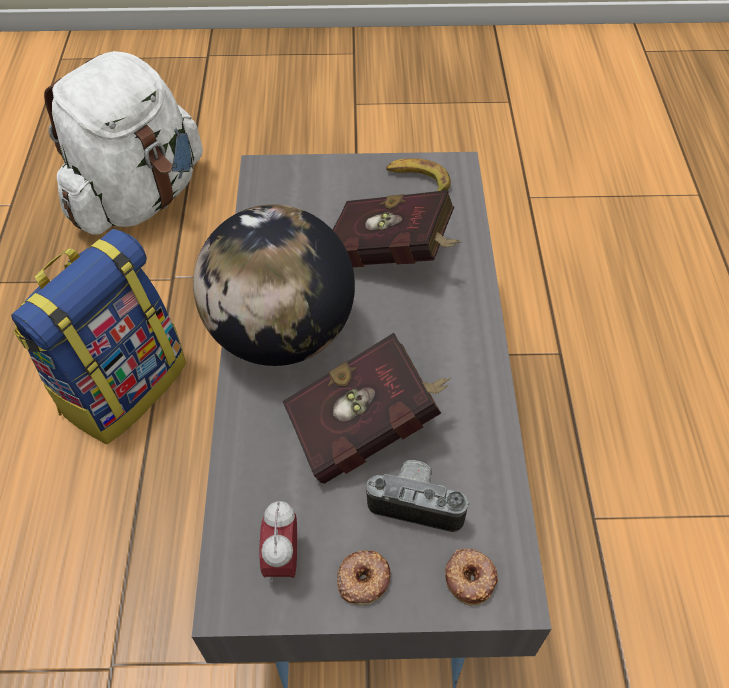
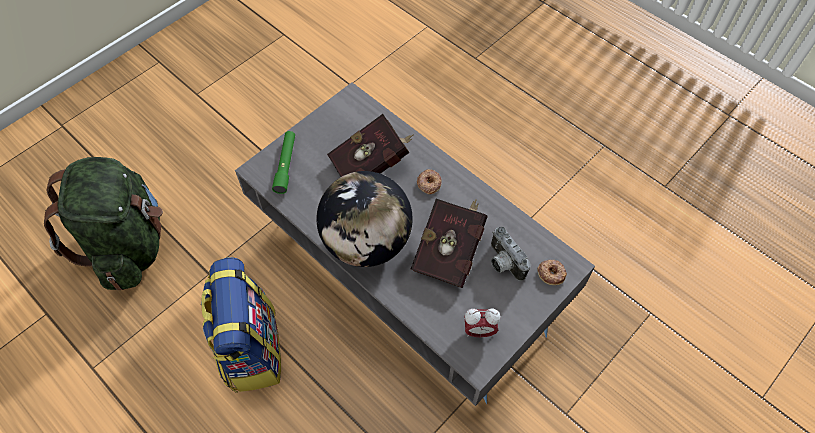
camera: 45 degrees left, 5 degrees up
(139, 198) = (129, 245): white backpack -> green backpack
(282, 559) = (479, 331): alarm clock -> alarm clock turned 45 degrees counterclockwise
(297, 186) = (286, 165): none -> green flashlight
(363, 579) = (516, 309): donut -> donut (429, 183)
(417, 502) = (503, 263): camera -> camera turned 90 degrees counterclockwise
(418, 180) = (341, 118): banana -> none

